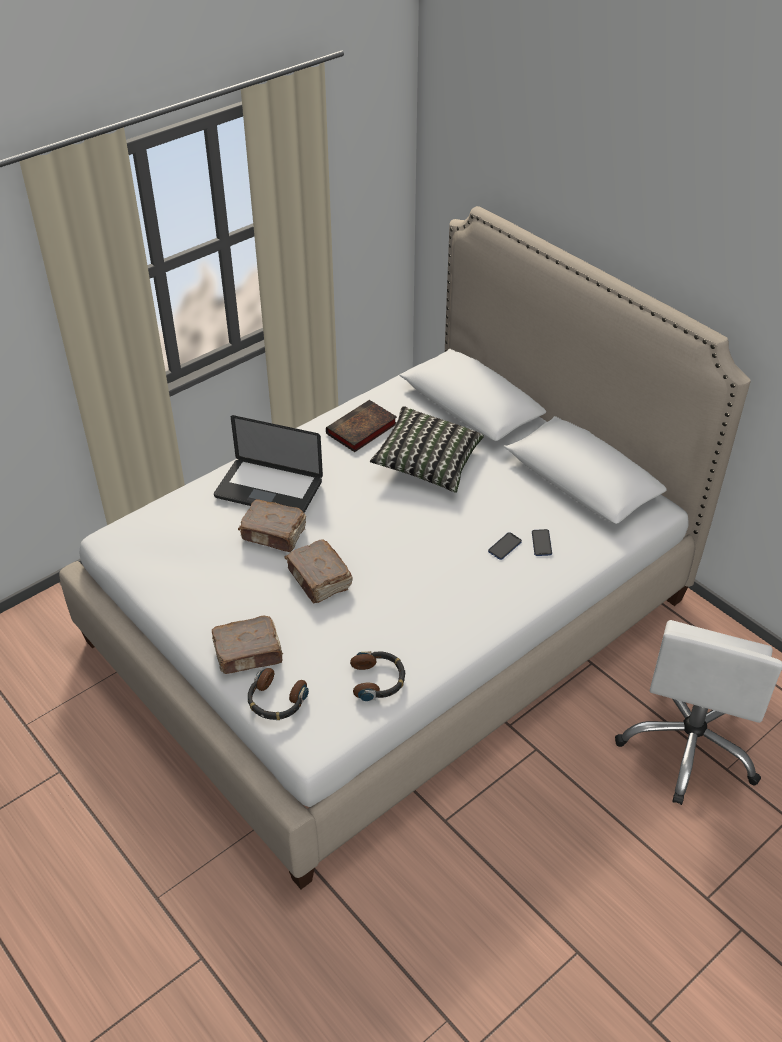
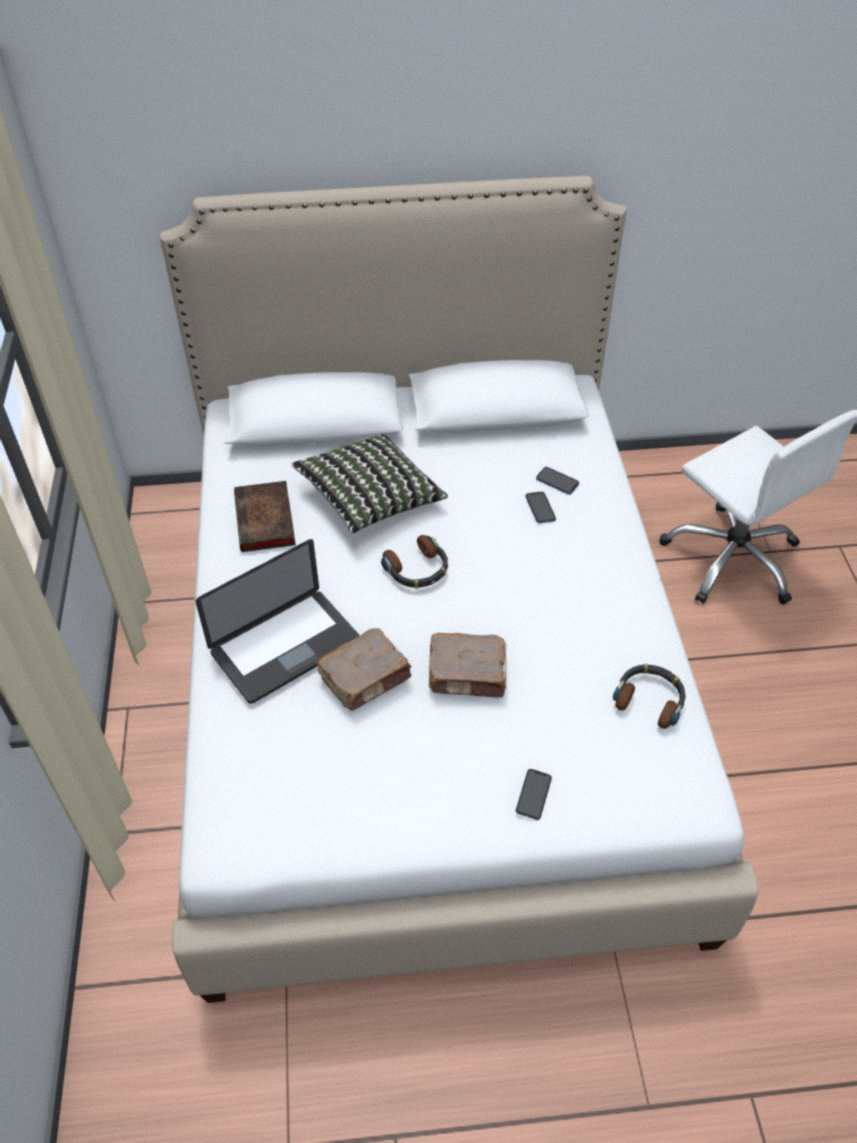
camera: 55 degrees left, 5 degrees up
(249, 653) = (533, 795): brown book -> phone
(276, 701) = (622, 804): headphones -> headphones (417, 569)

